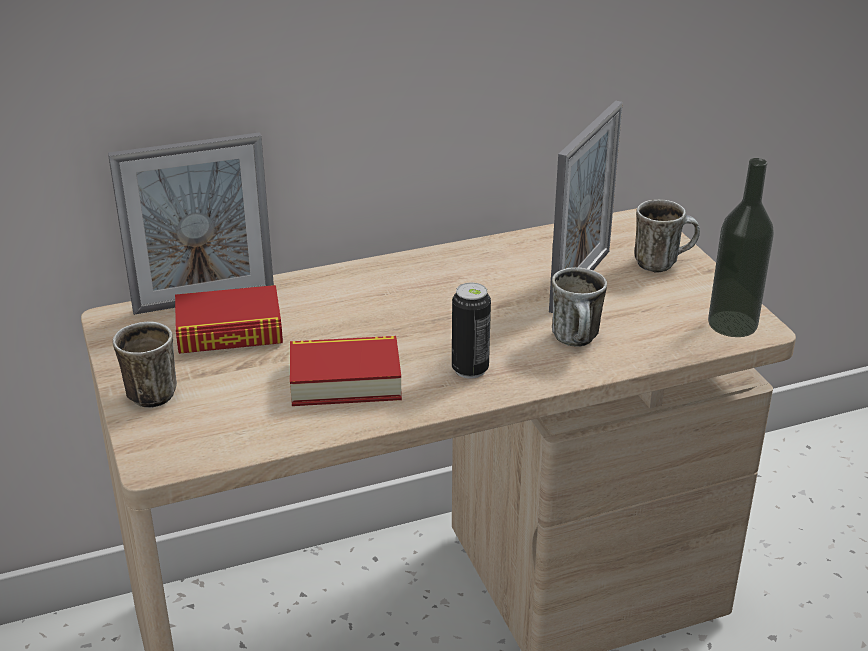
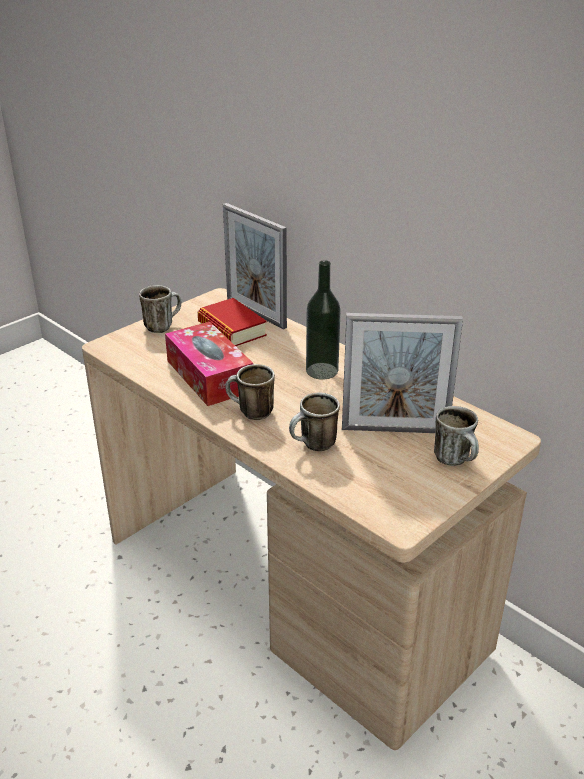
camera: 65 degrees right, 0 degrees up
(345, 380) = (209, 376): book -> tissue box
(470, 369) = (250, 413): can -> mug
(732, 324) = (396, 511): bottle -> bottle (322, 371)

